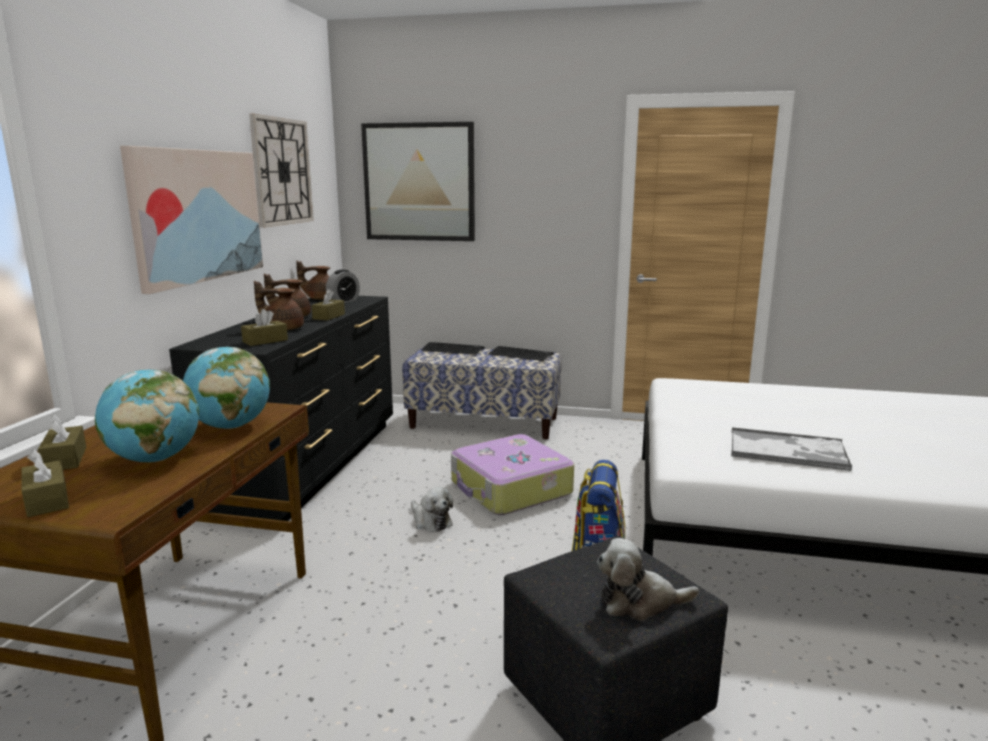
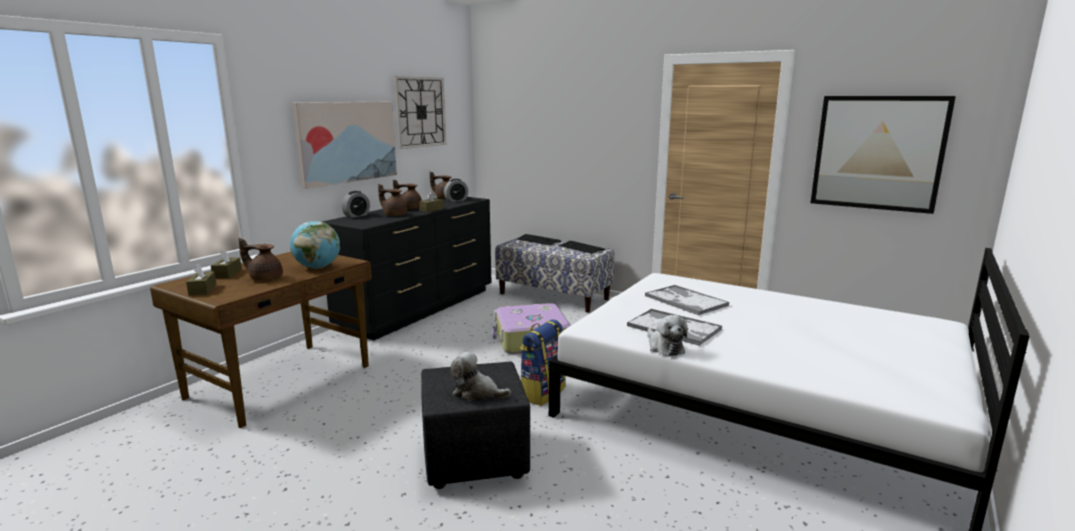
camera: 20 degrees right, 0 degrees up
(155, 459) = (265, 278): globe -> brown teapot
(221, 334) = (356, 215): none -> alarm clock
(265, 341) = (373, 221): brown tissue box -> none
(419, 182) = (523, 118): picture -> picture (878, 153)
(430, 521) = (462, 350): plush toy -> plush toy (664, 347)
(746, 411) = (685, 300): none -> tray

